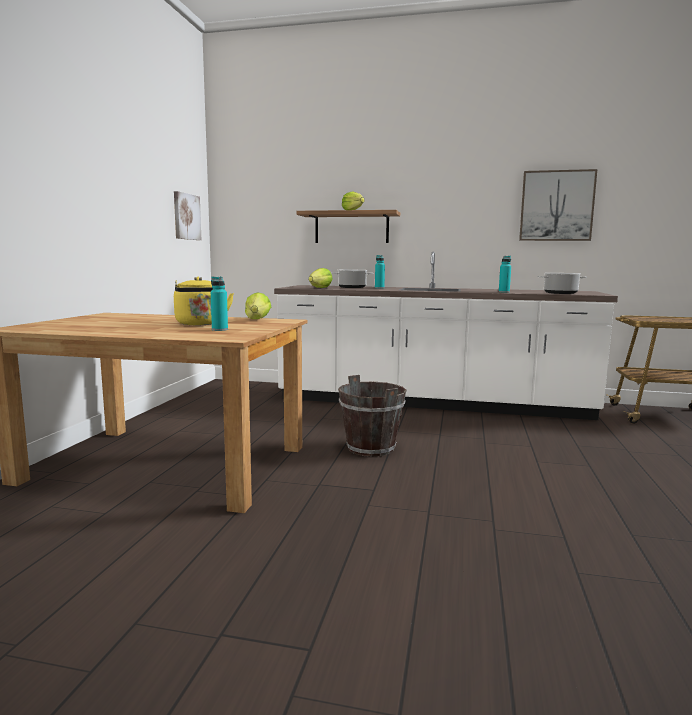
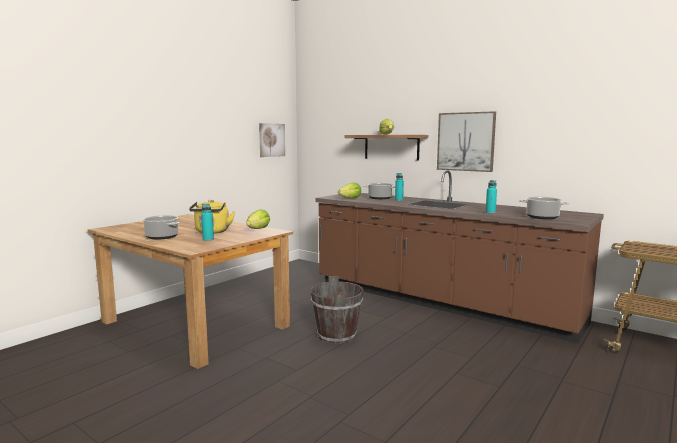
camera: 25 degrees right, 0 degrees up
(139, 331) = (162, 237): none -> cooking pot
(432, 402) = (438, 302): white counter -> brown counter
(556, 206) = (566, 129): picture -> picture (466, 141)

